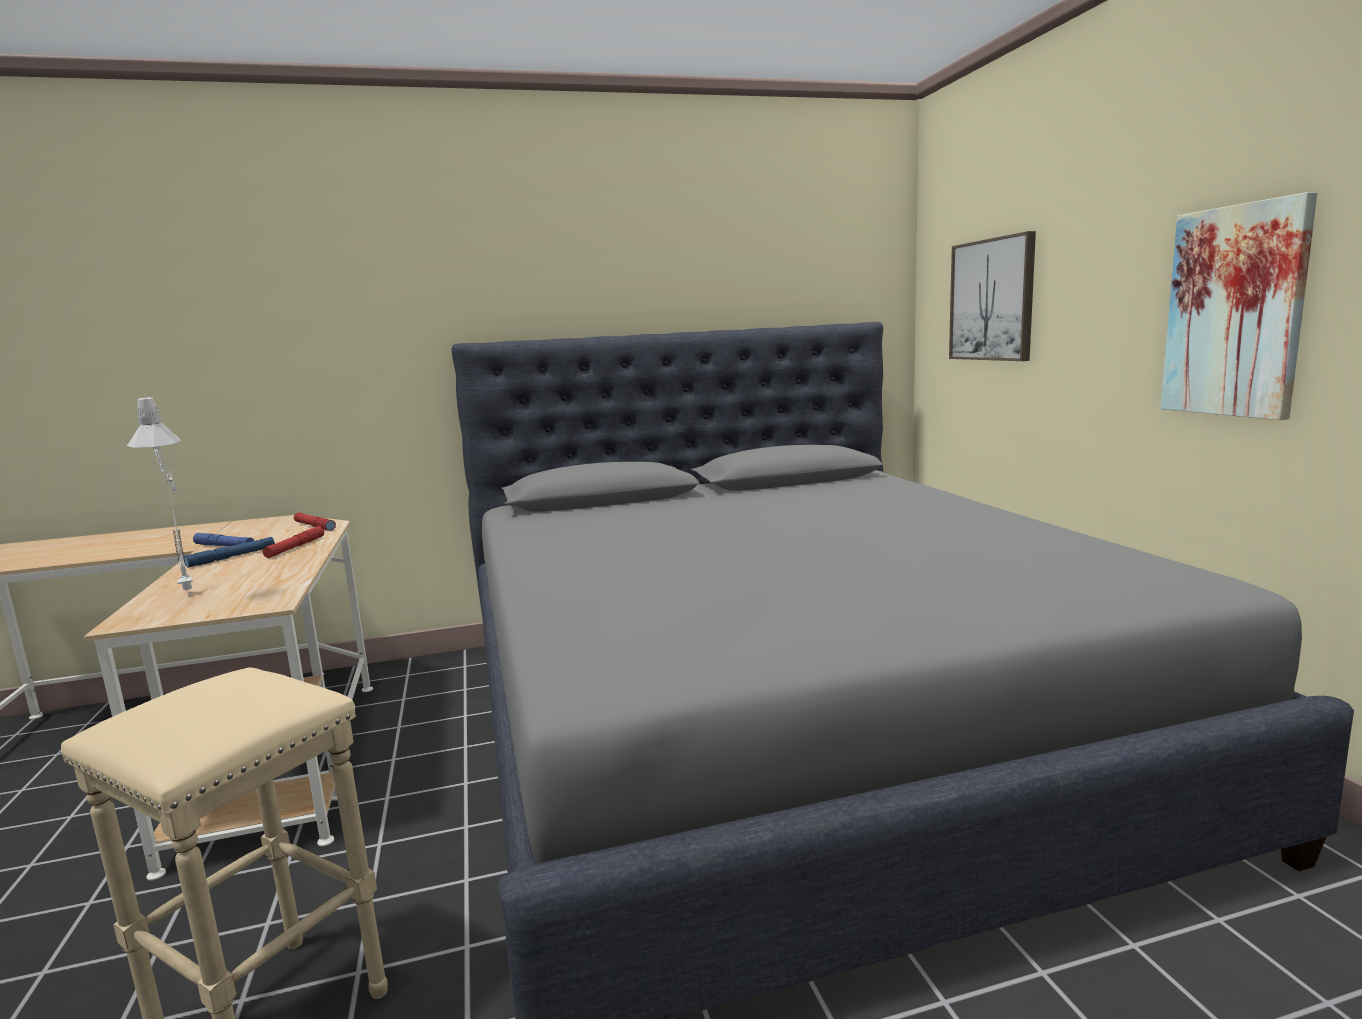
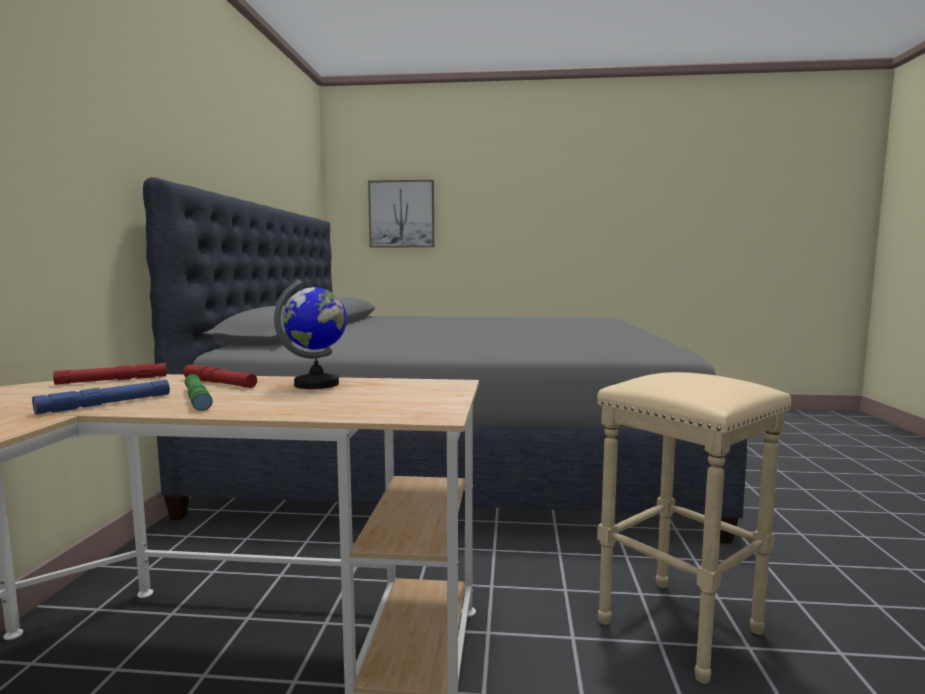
camera: 70 degrees left, 5 degrees down
(188, 589) = (333, 405): grey table lamp -> none
(232, 557) = (197, 399): blue flashlight -> green flashlight
(280, 569) = (317, 384): none -> globe
(1235, 311) = (549, 225): picture -> none

